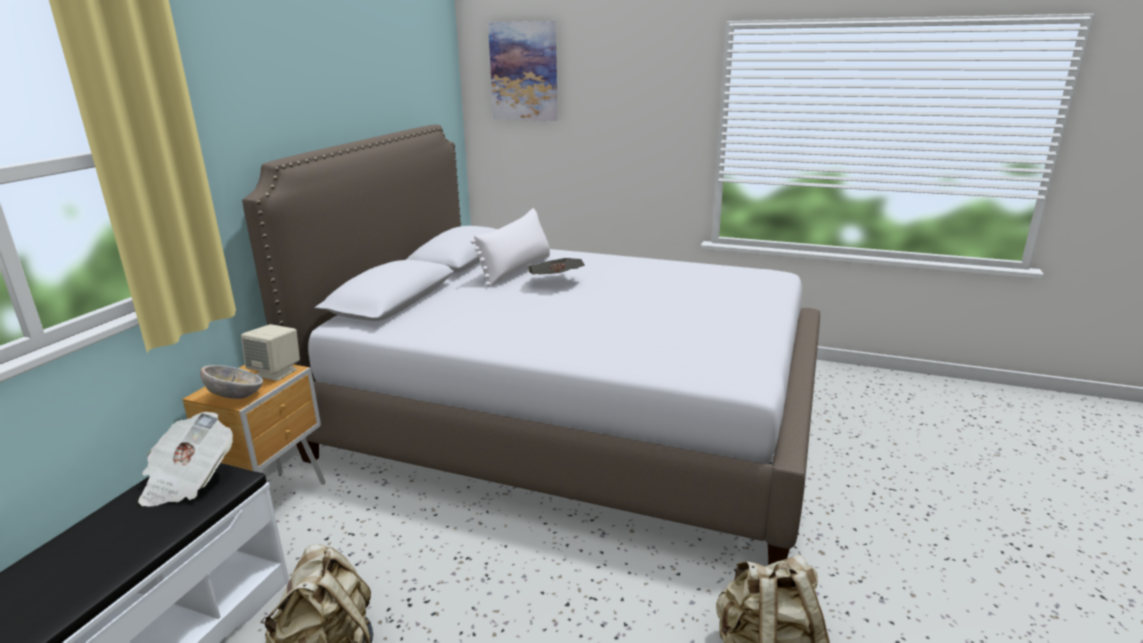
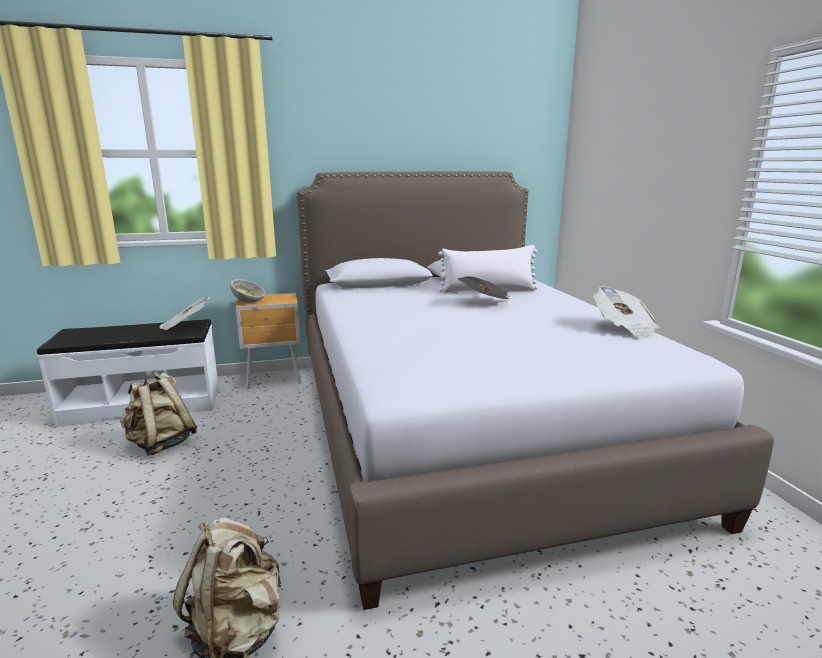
camera: 55 degrees right, 5 degrees down
(276, 372) = (283, 299): beige speaker -> none
(524, 71) = (601, 130): picture -> none
(693, 267) = (624, 328): none -> newspaper

